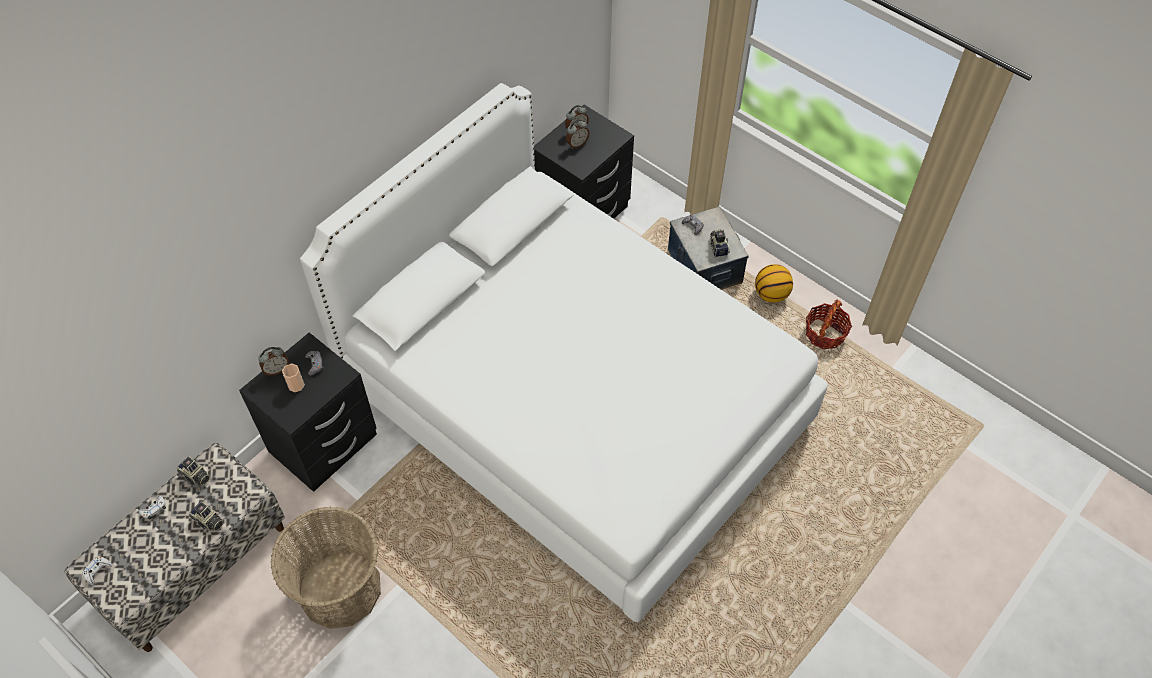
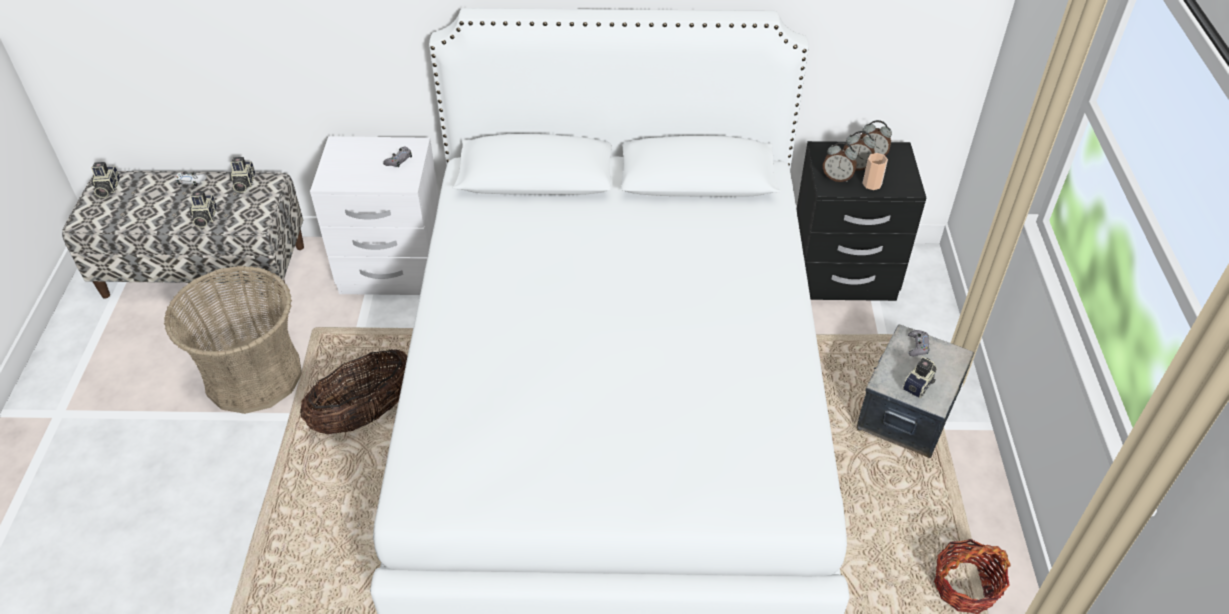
camera: 50 degrees right, 10 degrees down
(97, 571) = (107, 188): white game controller -> camera
(276, 369) = (370, 143): alarm clock -> alarm clock (837, 177)
(296, 385) = (365, 163): cup -> cup (872, 184)
(324, 444) = (393, 269): black nightstand -> white nightstand
(442, 540) = (365, 414): none -> basket
(771, 294) = (950, 496): basketball -> none

